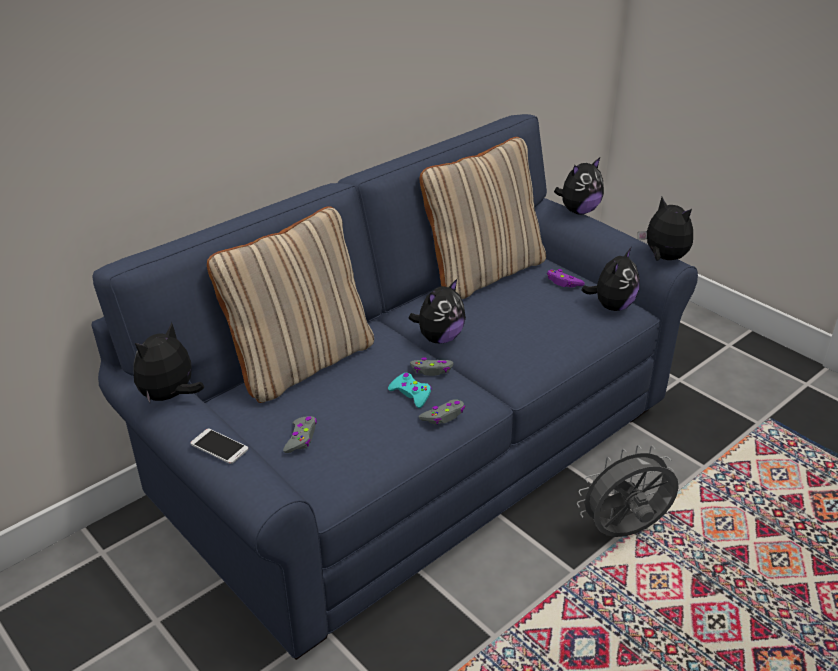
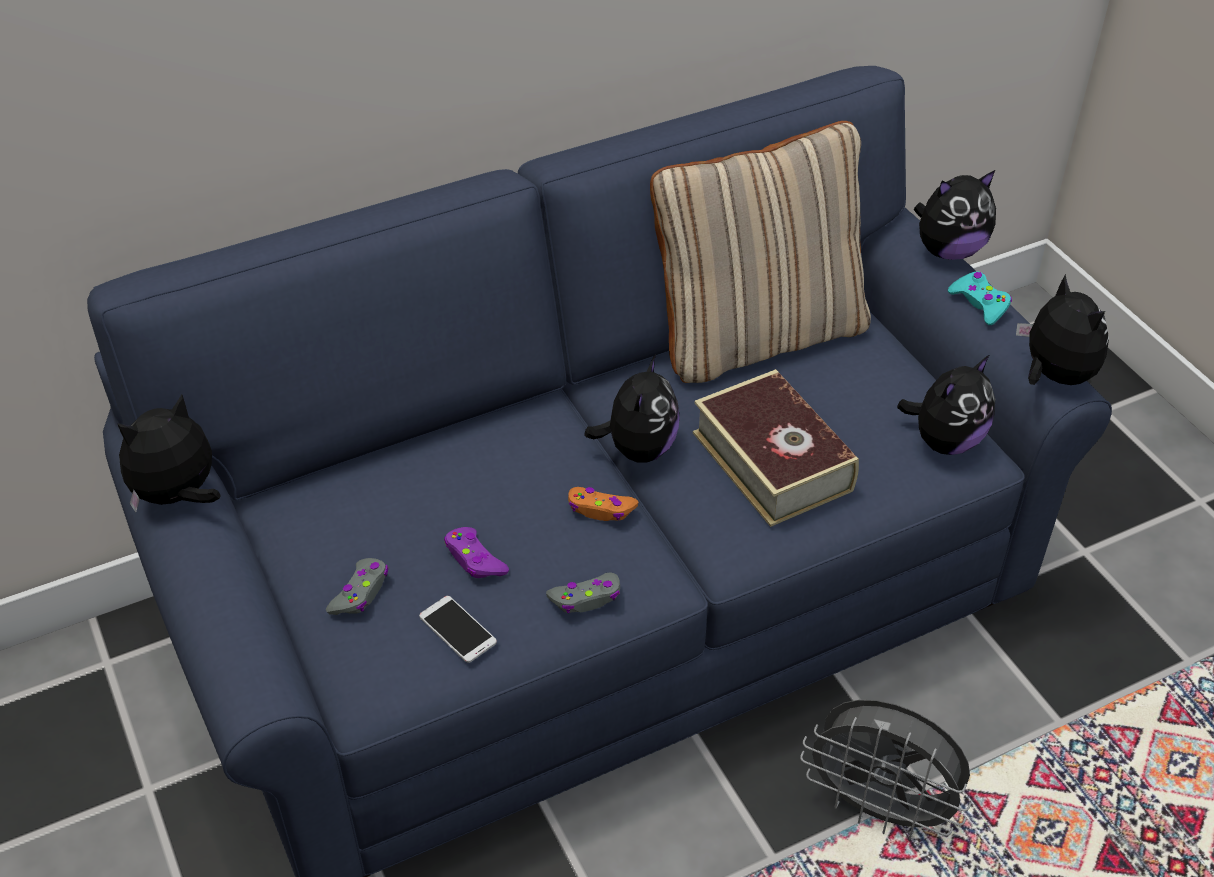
camera: 15 degrees right, 10 degrees up
(219, 446) = (215, 600): phone -> phone (457, 629)
(301, 362) = (410, 454): beige pillow -> none
(411, 394) = (552, 547): turquoise game controller -> turquoise game controller (980, 303)
(432, 370) = (601, 509): grey game controller -> orange game controller
(439, 338) = (638, 449): plush toy -> plush toy turned 45 degrees counterclockwise
(521, 330) = (772, 461): none -> book
(563, 283) = (882, 379): purple game controller -> purple game controller (475, 560)
(624, 532) = (880, 809): grey fan -> grey fan turned 150 degrees counterclockwise

